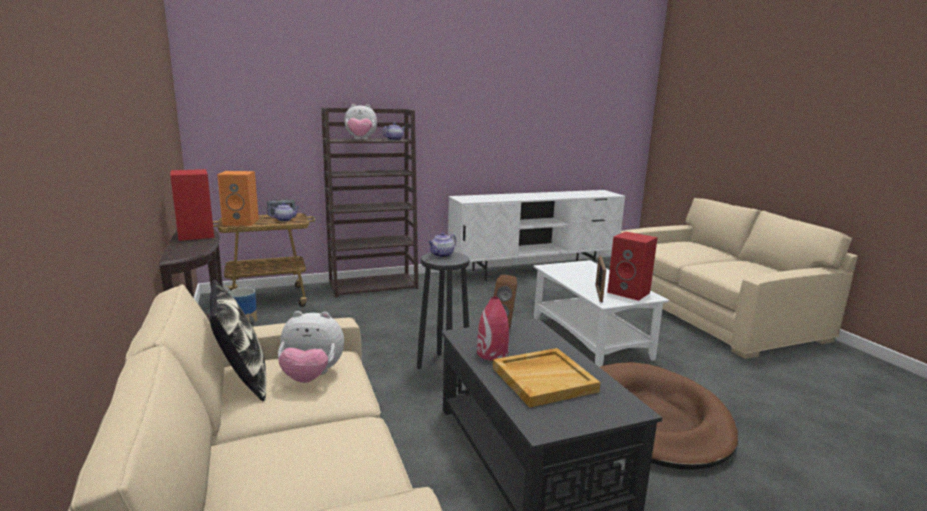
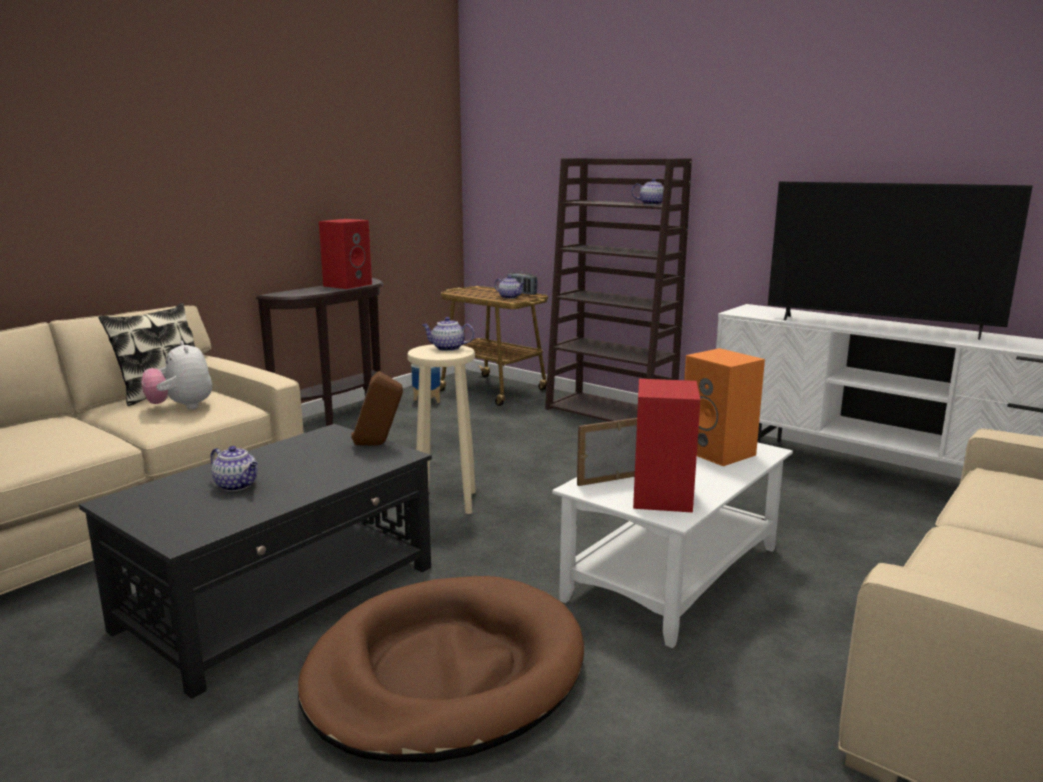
camera: 60 degrees right, 0 degrees up
(242, 222) = (471, 292): orange speaker -> orange speaker (720, 452)
(360, 139) = (612, 202): plush toy -> none
(443, 366) = (445, 502): black stool -> beige stool
(492, 353) = (289, 453): red vase -> none
(530, 196) = (878, 327): none -> television
(544, 379) = (237, 485): beige tray -> teapot

